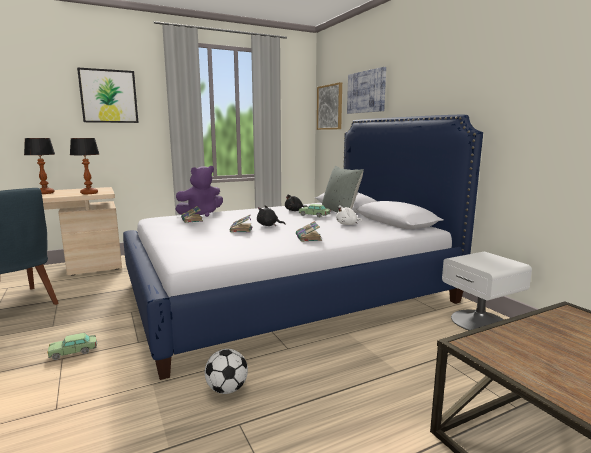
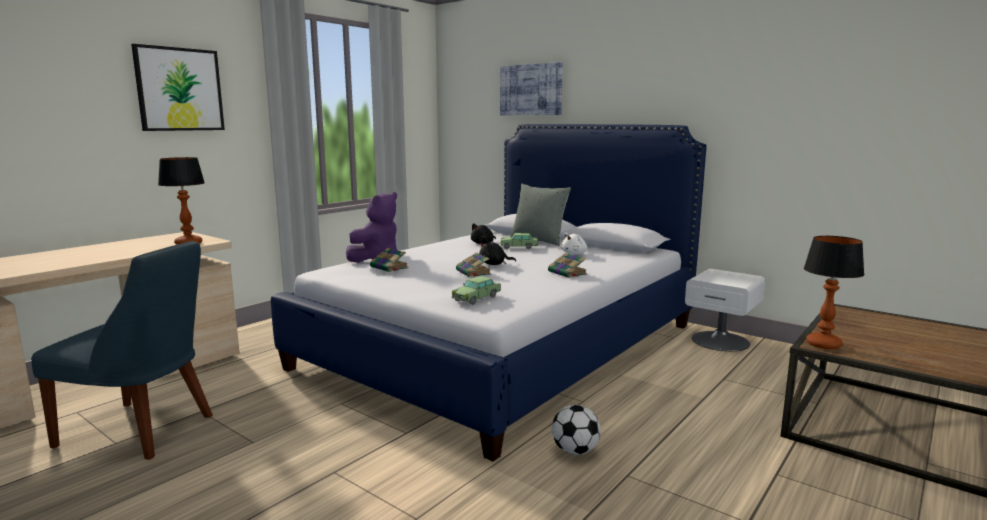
camera: 25 degrees left, 0 degrees up
(45, 193) = (106, 249): table lamp -> table lamp (822, 344)
(73, 352) = (338, 462): toy car -> toy car (476, 298)
(330, 107) = (466, 105): picture -> none

